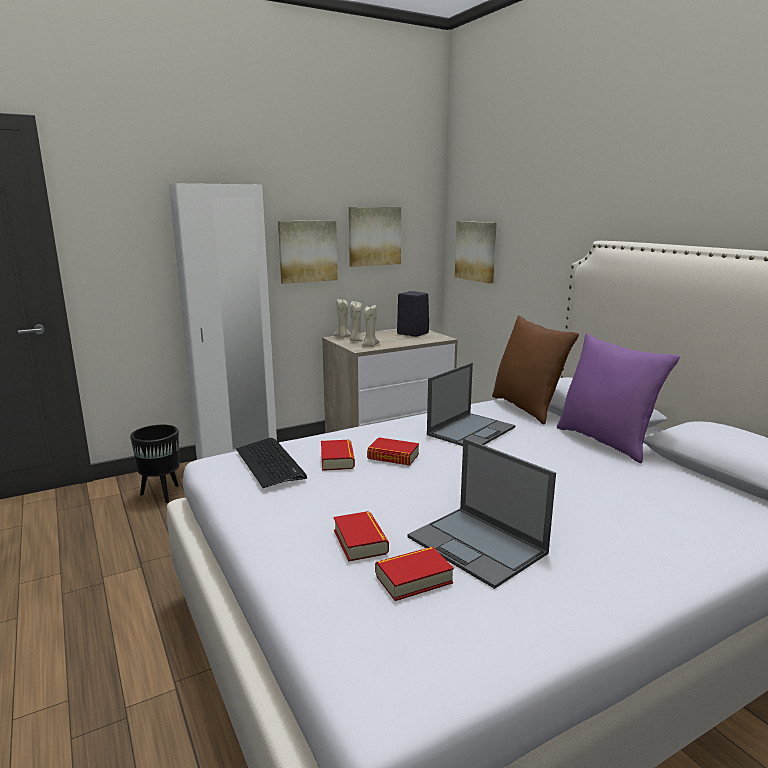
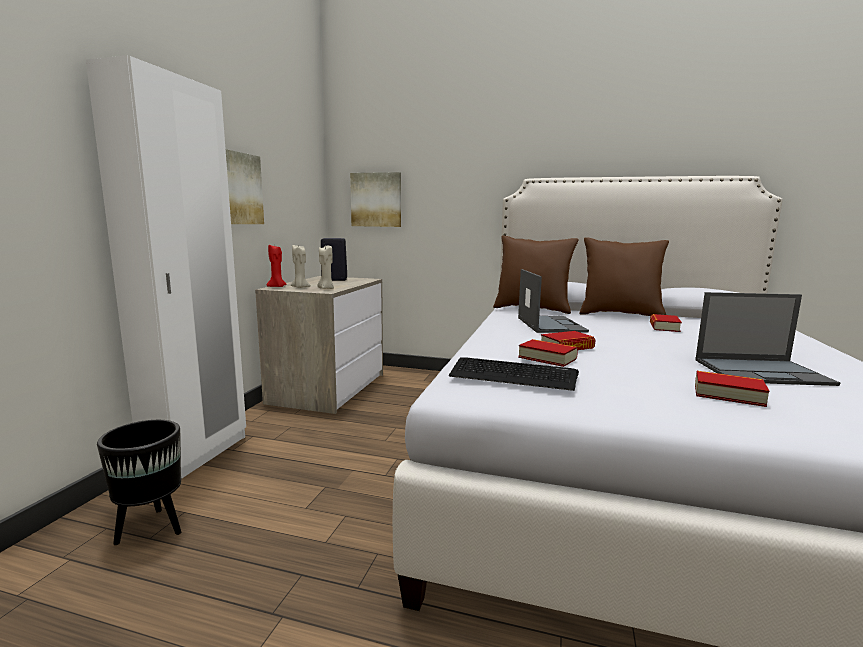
camera: 45 degrees left, 5 degrees down
(343, 337) = (277, 287): beige candle -> red candle
(374, 236) = (284, 180): picture -> none
(413, 579) = (812, 398): book -> book (664, 327)
(606, 441) = (620, 314): purple pillow -> brown pillow

